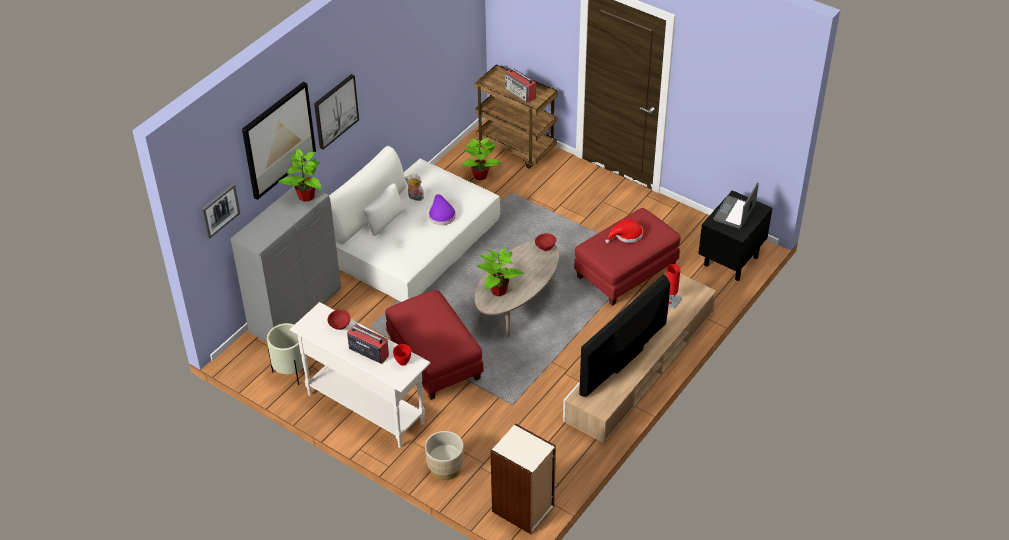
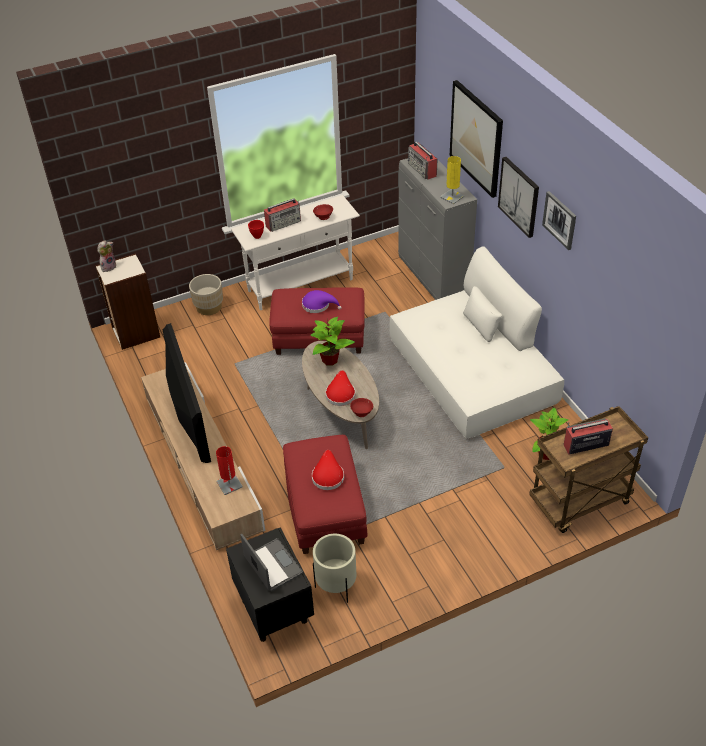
camera: 120 degrees right, 0 degrees up
(219, 210) = (433, 120): picture -> picture (560, 220)
(269, 231) = (422, 170): none -> radio
(291, 372) = (368, 259): beige planter -> beige planter (336, 586)
(306, 196) = (452, 197): potted plant -> yellow table lamp
(415, 197) = (499, 352): plush toy -> plush toy (108, 266)
(441, 215) = (461, 361): purple hat -> purple hat (318, 305)
(533, 268) = (340, 393): none -> red hat

